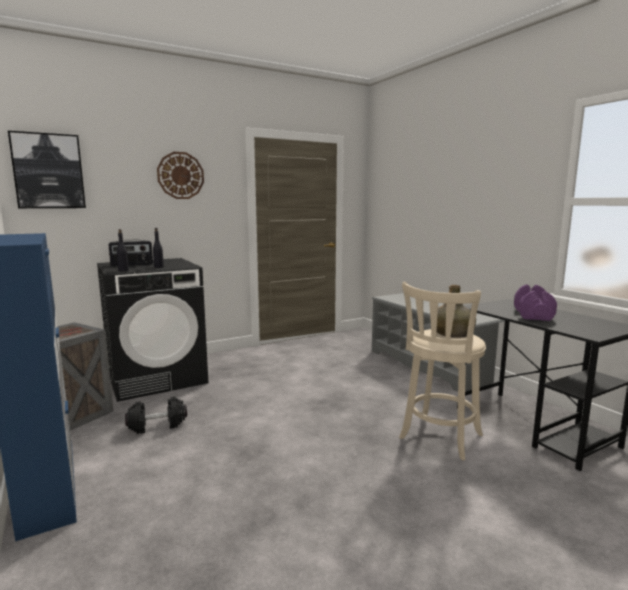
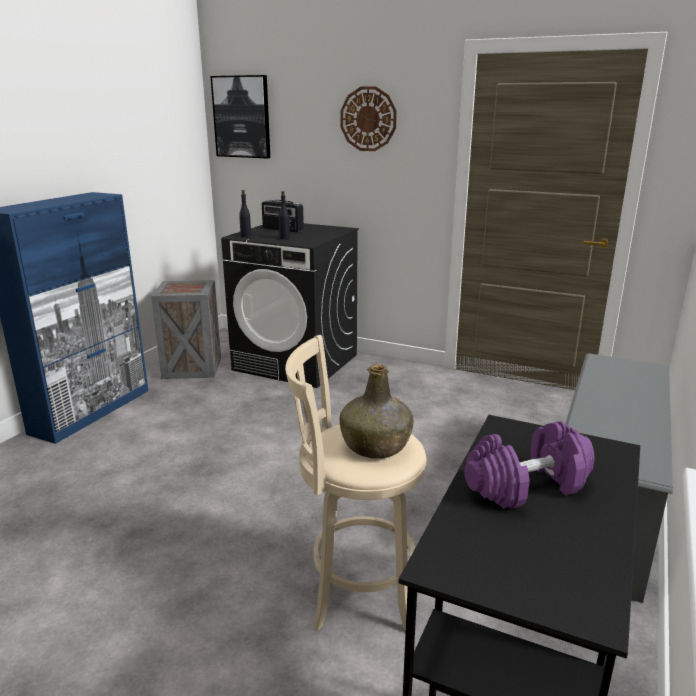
camera: 55 degrees right, 10 degrees up
(157, 425) = (210, 405): black dumbbell -> none

